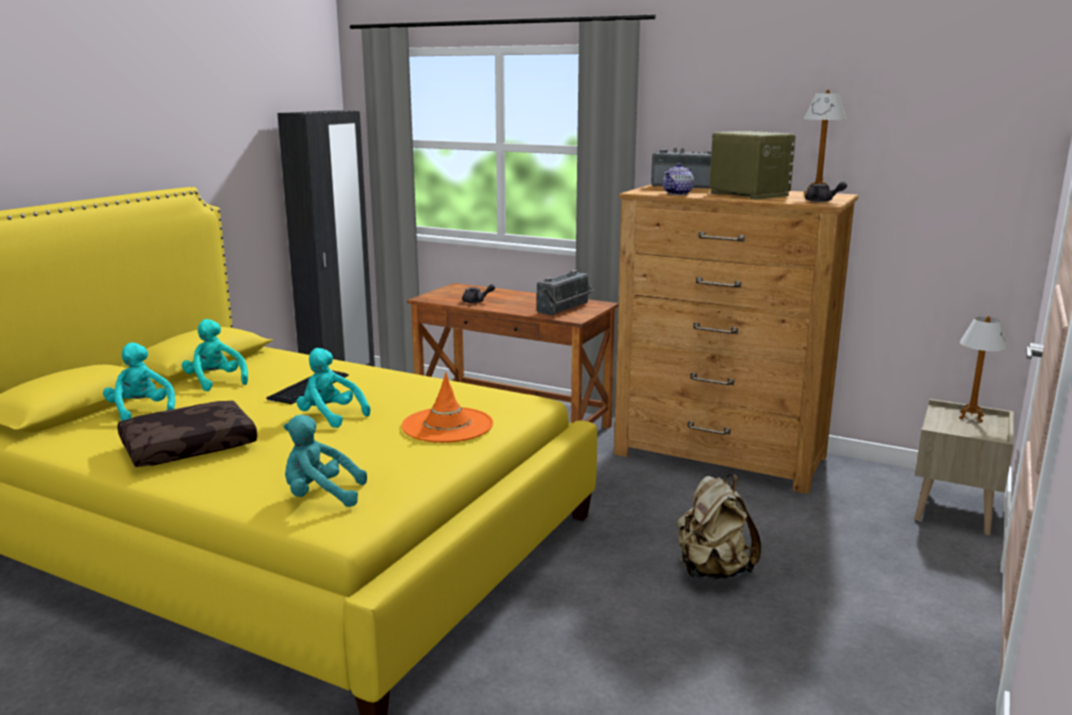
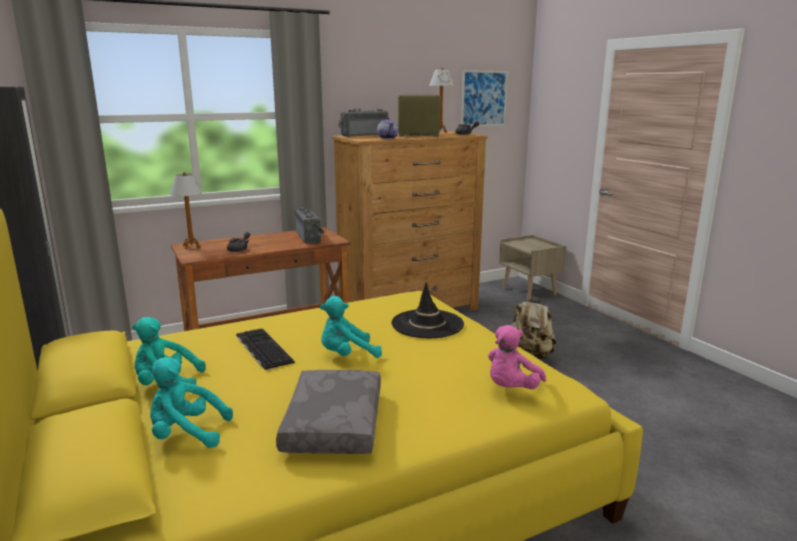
camera: 55 degrees left, 0 degrees up
(190, 446) = (332, 423): brown pillow -> grey pillow
(321, 496) = (511, 388): turquoise plush toy -> pink plush toy
(447, 425) = (427, 324): orange hat -> black hat
(942, 143) = (484, 98): none -> picture
(970, 417) = (525, 242): table lamp -> table lamp (191, 247)

